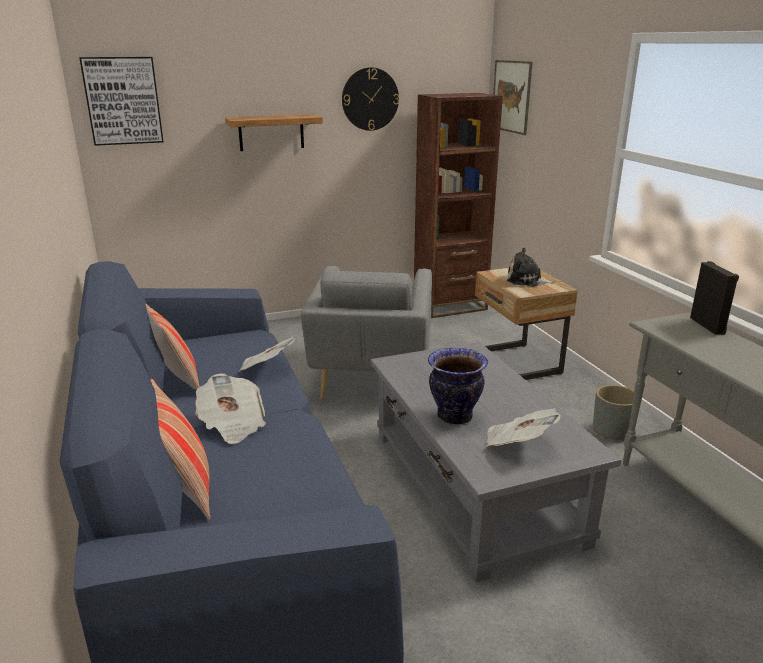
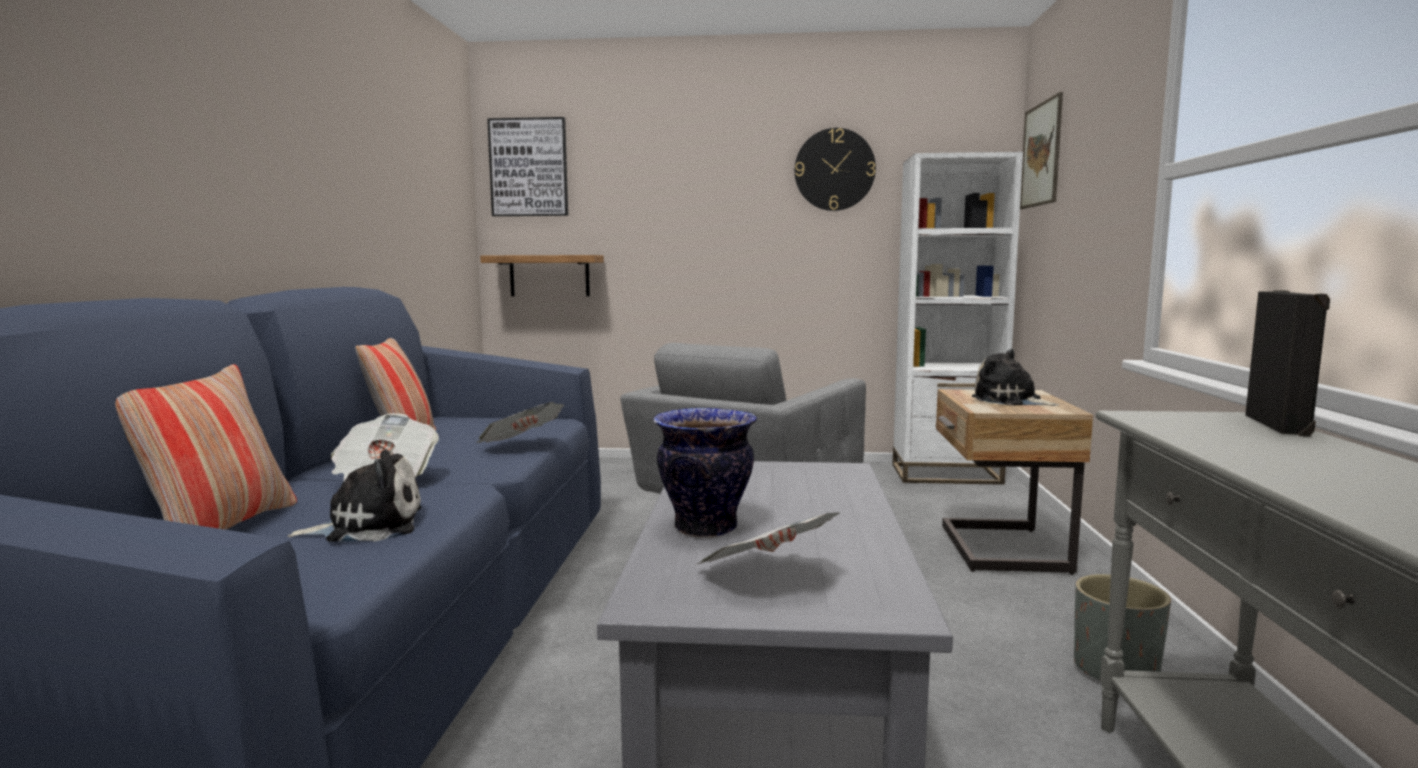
camera: 25 degrees right, 15 degrees down
(271, 132) = (698, 209): shelf -> shelf (549, 276)
(278, 463) = (368, 526): none -> plush toy
(450, 306) = (946, 474): brown bookcase -> white bookcase

